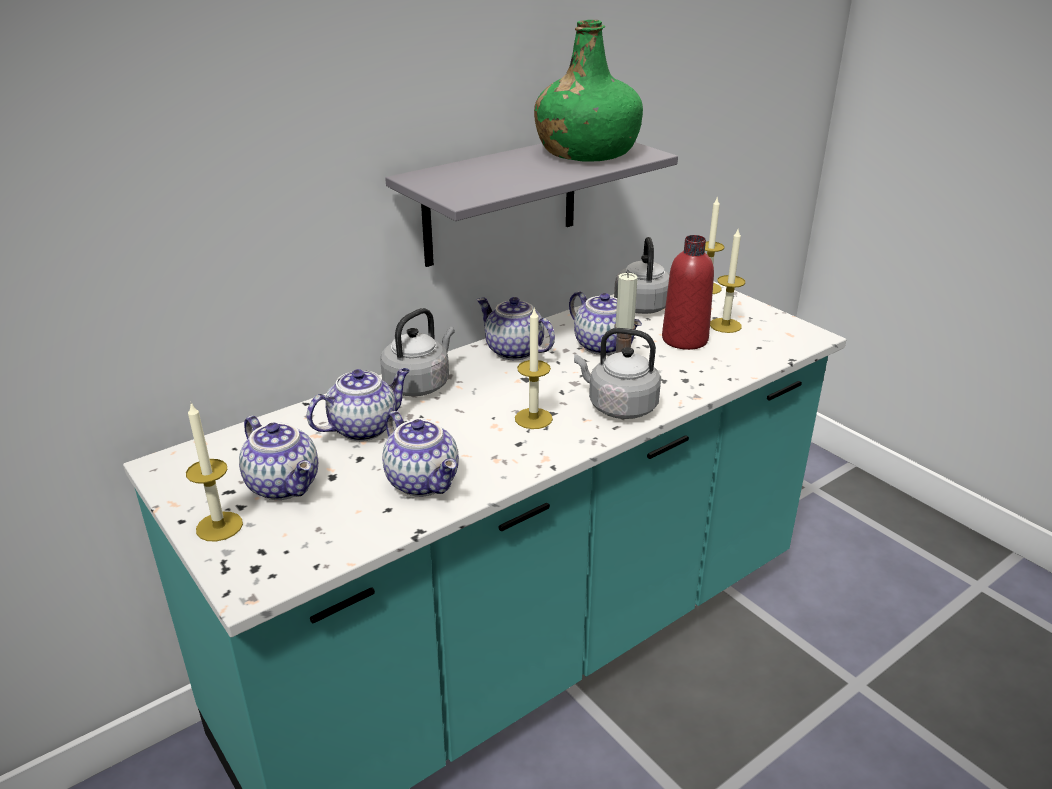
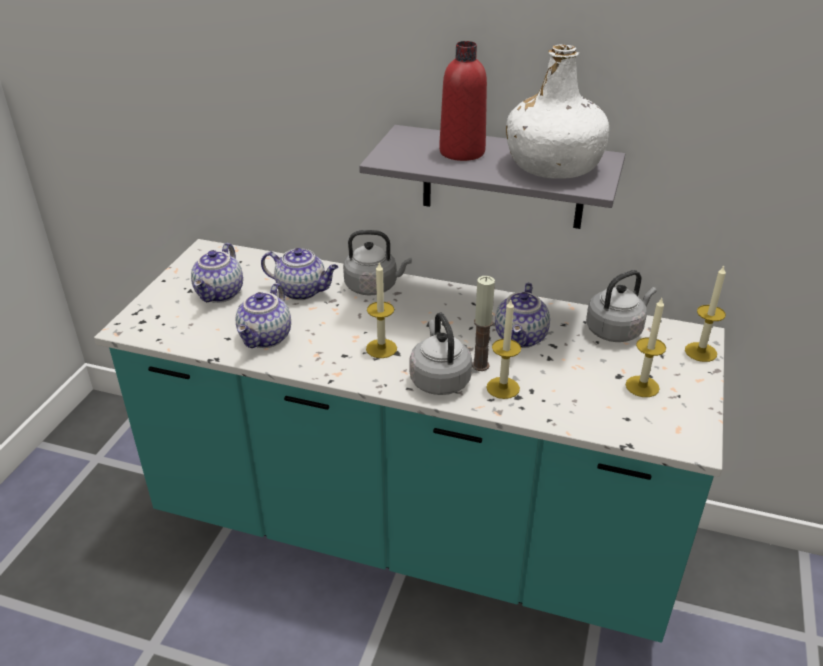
camera: 55 degrees right, 5 degrees up
(219, 526) = (168, 293): candle -> candle (503, 388)
(513, 351) = (461, 303): teapot -> none
(586, 153) = (553, 165): green bottle -> white bottle
(684, 339) = (585, 373): red bottle -> red bottle (462, 152)

